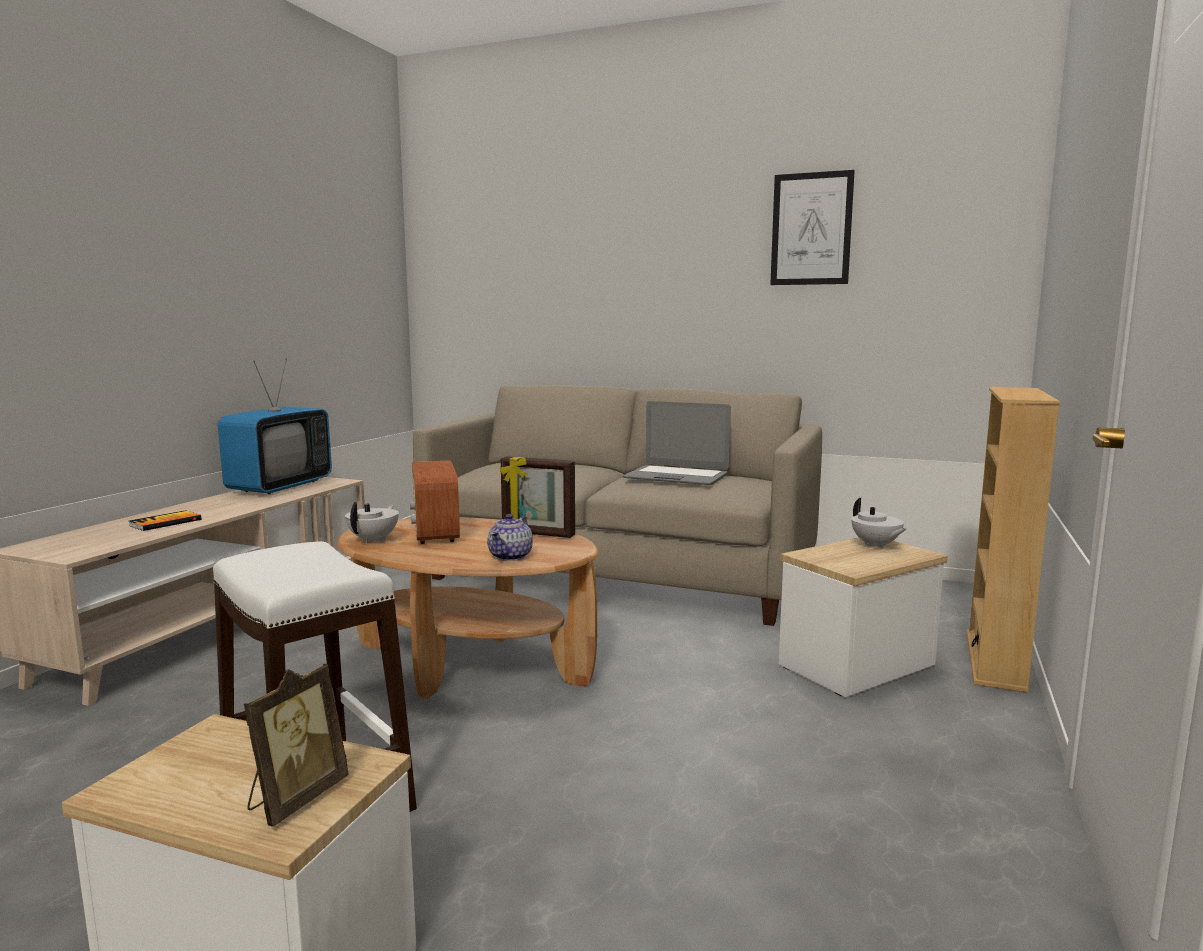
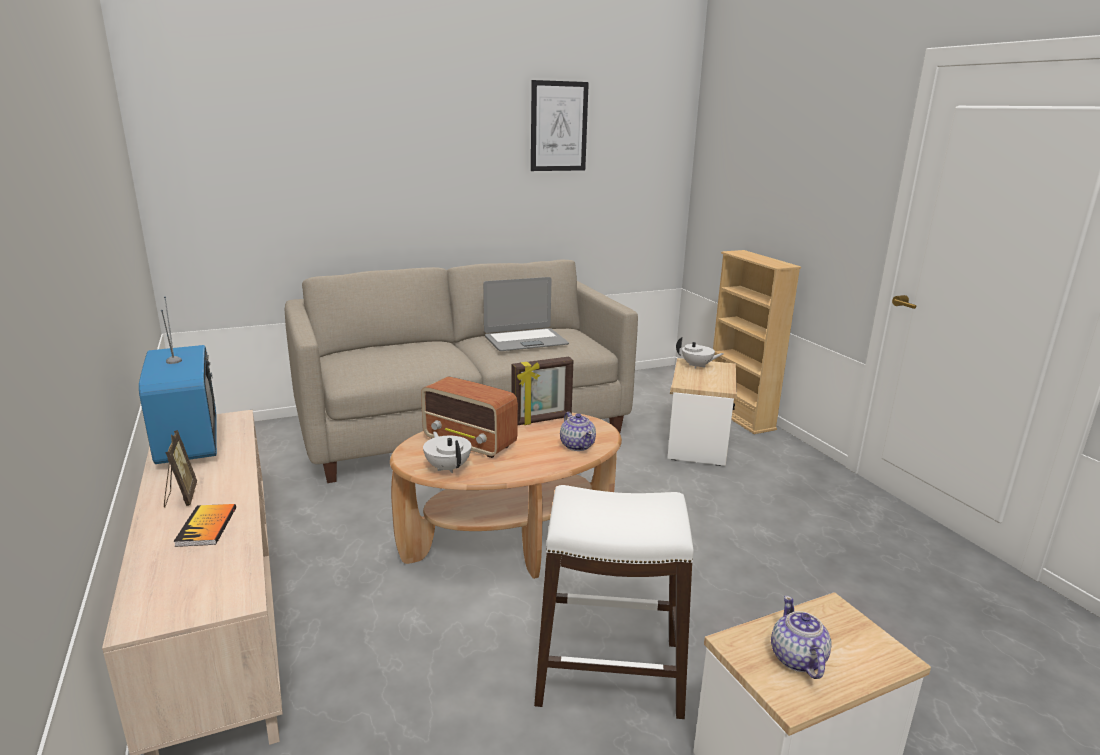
camera: 45 degrees left, 10 degrees up
(212, 770) = (797, 659): none -> teapot
(295, 798) = (860, 642): picture frame -> picture frame (181, 497)

